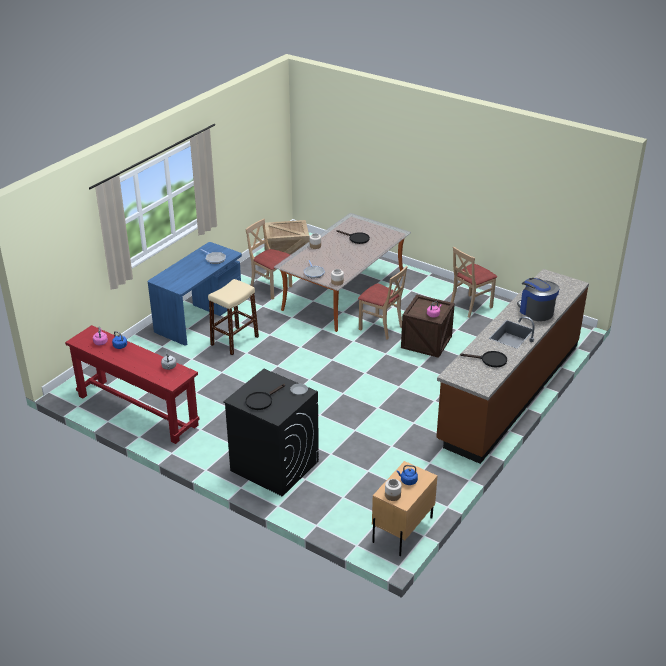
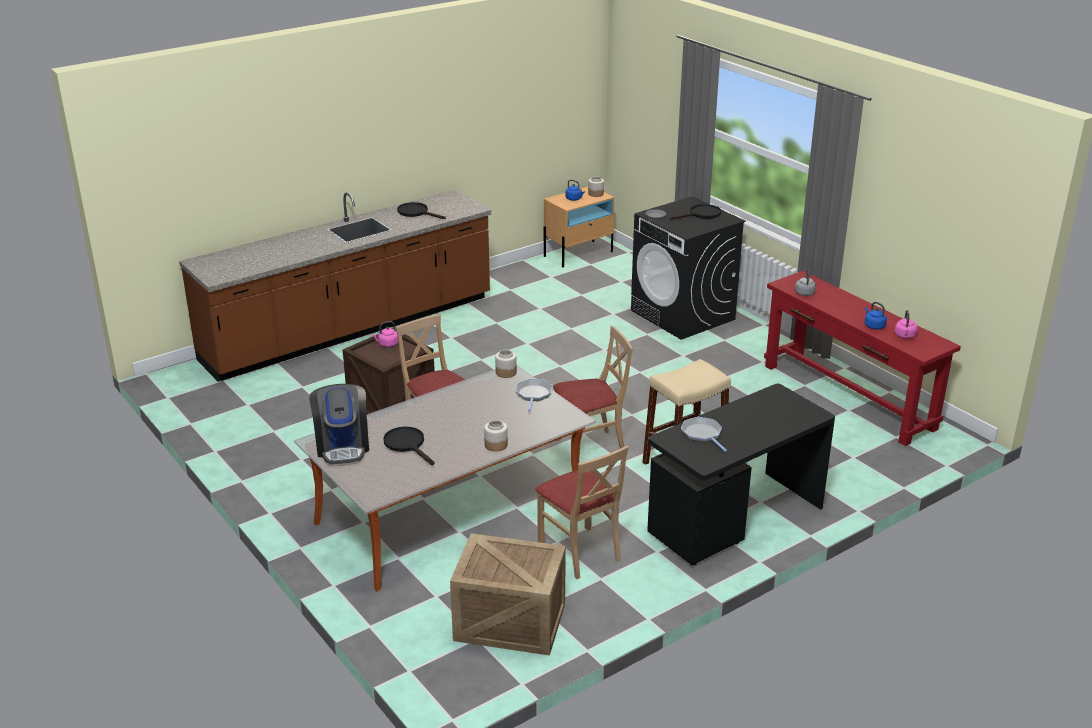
camera: 160 degrees left, 5 degrees down
(199, 317) = (734, 519): blue desk -> black desk
(470, 306) = (267, 441): beige chair -> beige chair (590, 448)
(535, 311) = (297, 244): coffee machine -> coffee machine (342, 446)

